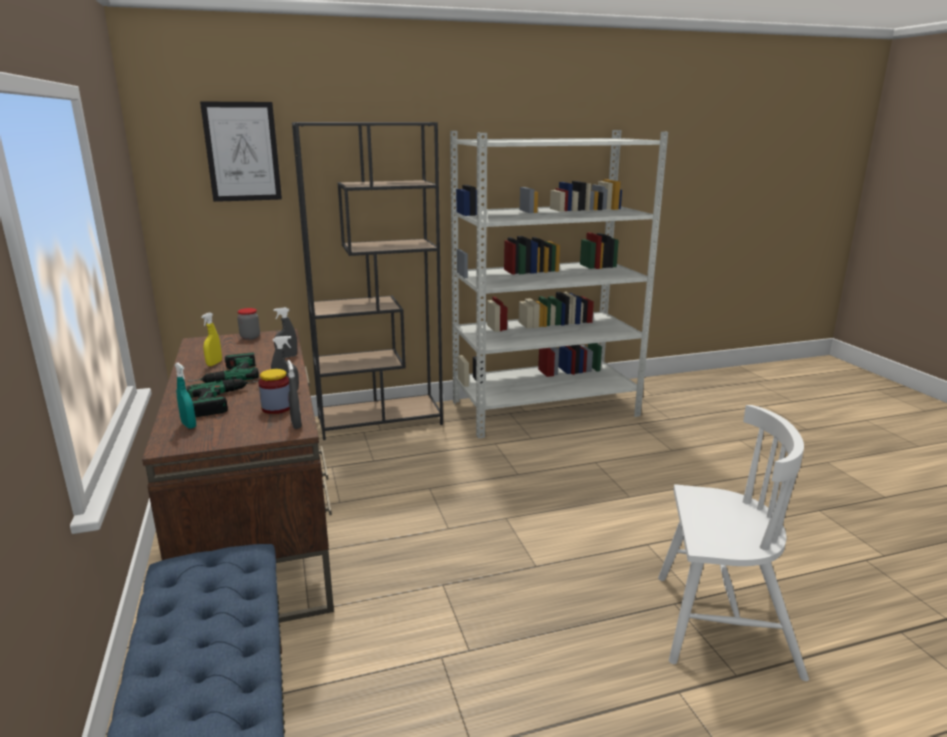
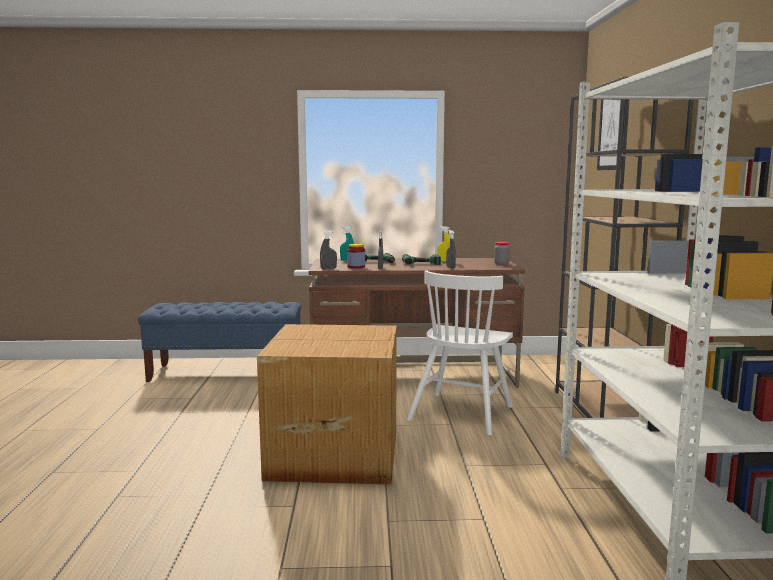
camera: 105 degrees right, 10 degrees down
(535, 545) = (333, 453): none -> cardboard box
(715, 622) = (167, 506): white chair -> white chair (462, 411)

